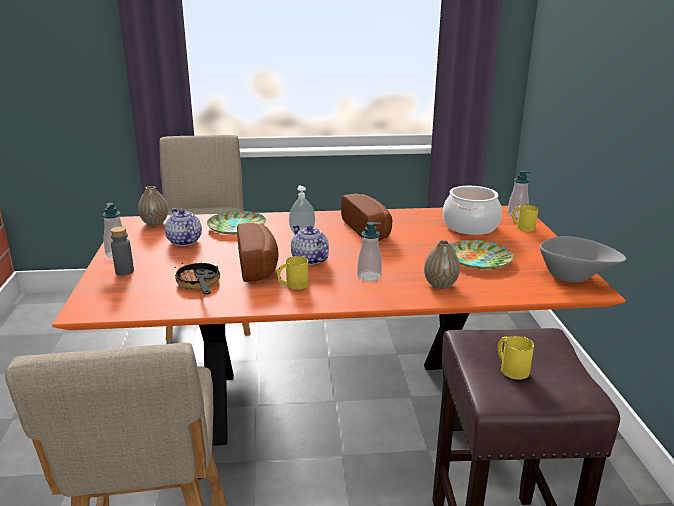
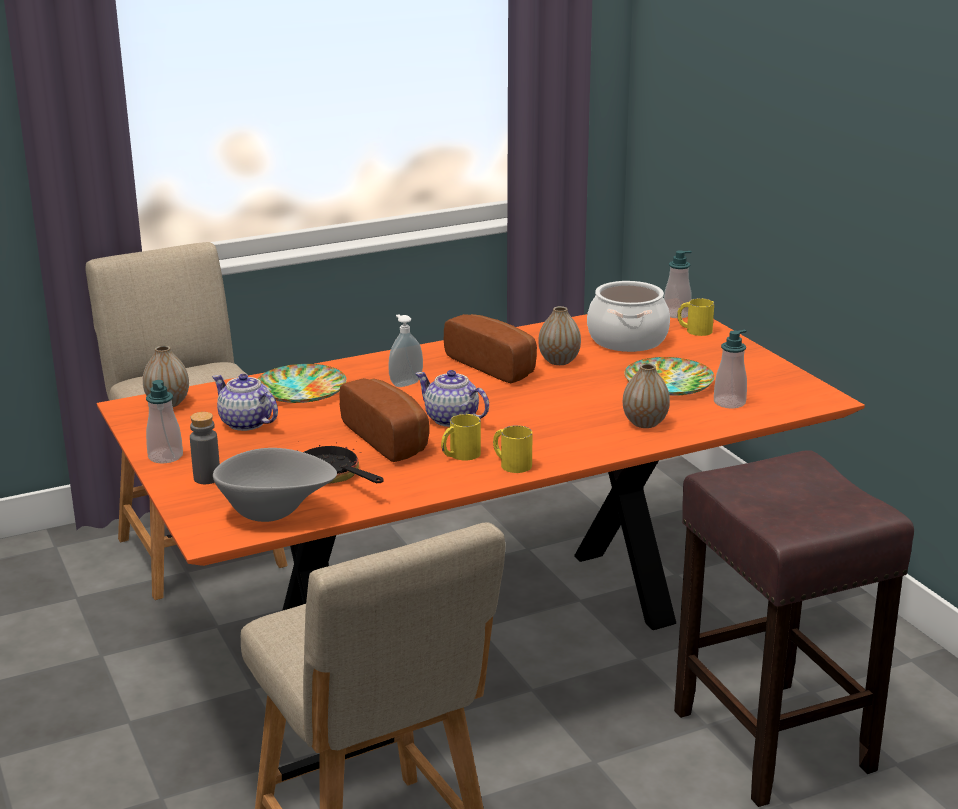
camera: 20 degrees left, 0 degrees up
(369, 276) = (548, 427): soap dispenser -> soap dispenser (729, 402)
(413, 233) = (559, 361): none -> vase
(510, 368) = (783, 500): yellow mug -> yellow mug (511, 463)
(575, 278) = (796, 388): grey bowl -> grey bowl (277, 512)

